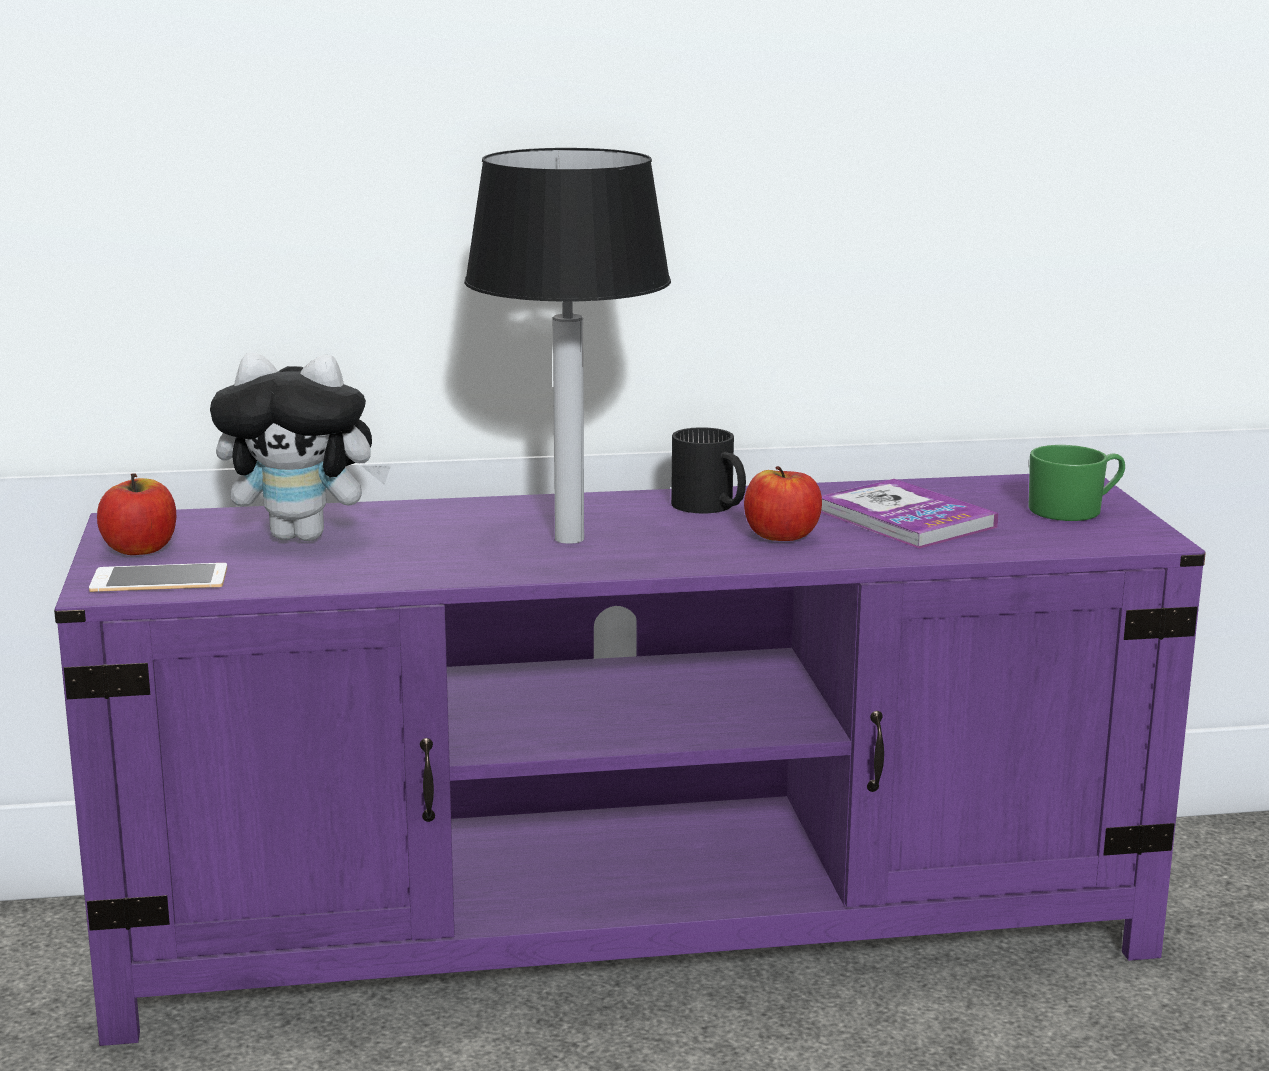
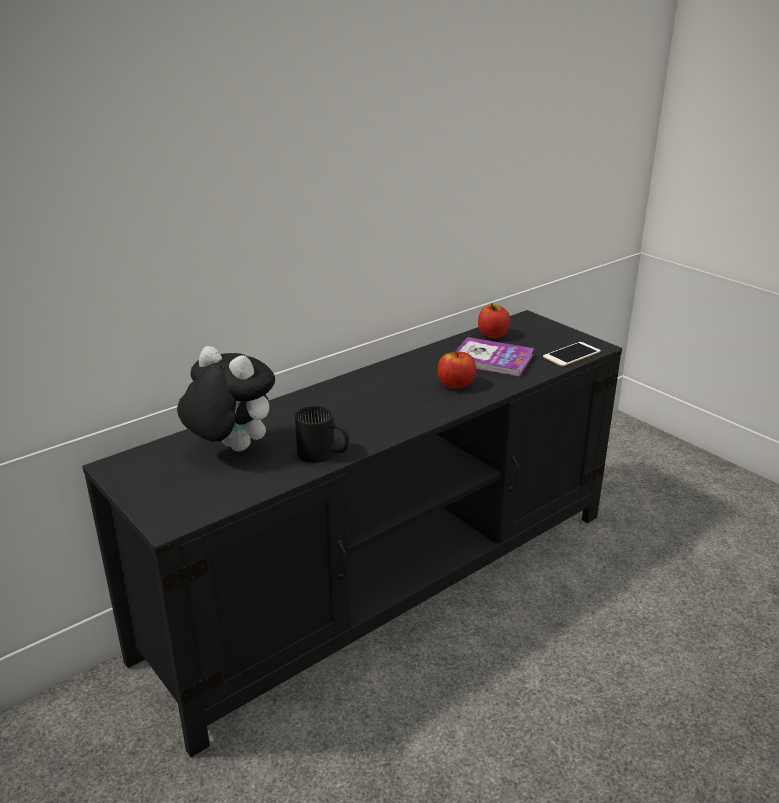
camera: 30 degrees left, 10 degrees up
(140, 549) = (150, 486): apple -> apple (493, 335)
(159, 579) = (190, 505): phone -> phone (571, 354)
(304, 536) = (230, 449): plush toy -> plush toy turned 120 degrees counterclockwise
(571, 538) = (365, 412): table lamp -> none
(636, 930) = (389, 581): purple tv stand -> black tv stand
(709, 507) = (401, 374): black mug -> black mug (322, 454)
(1074, 510) = (549, 336): green mug -> none

